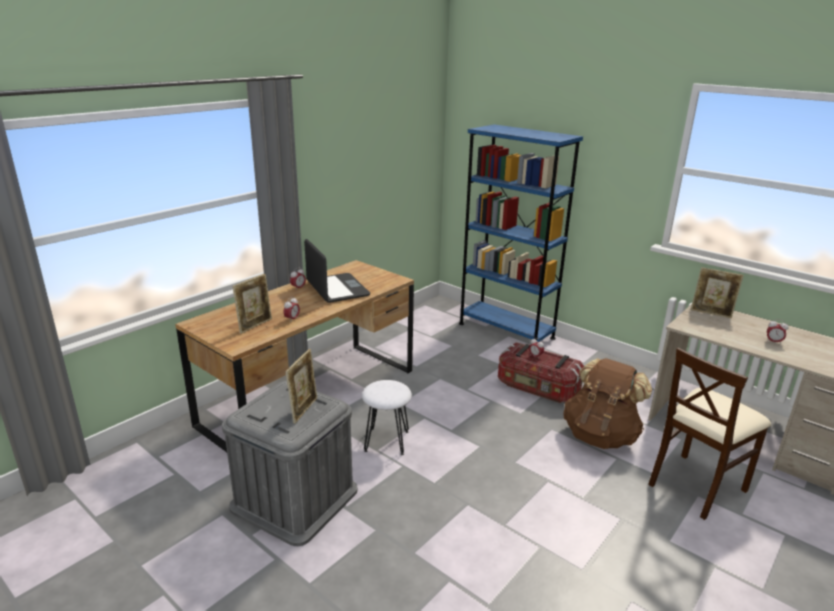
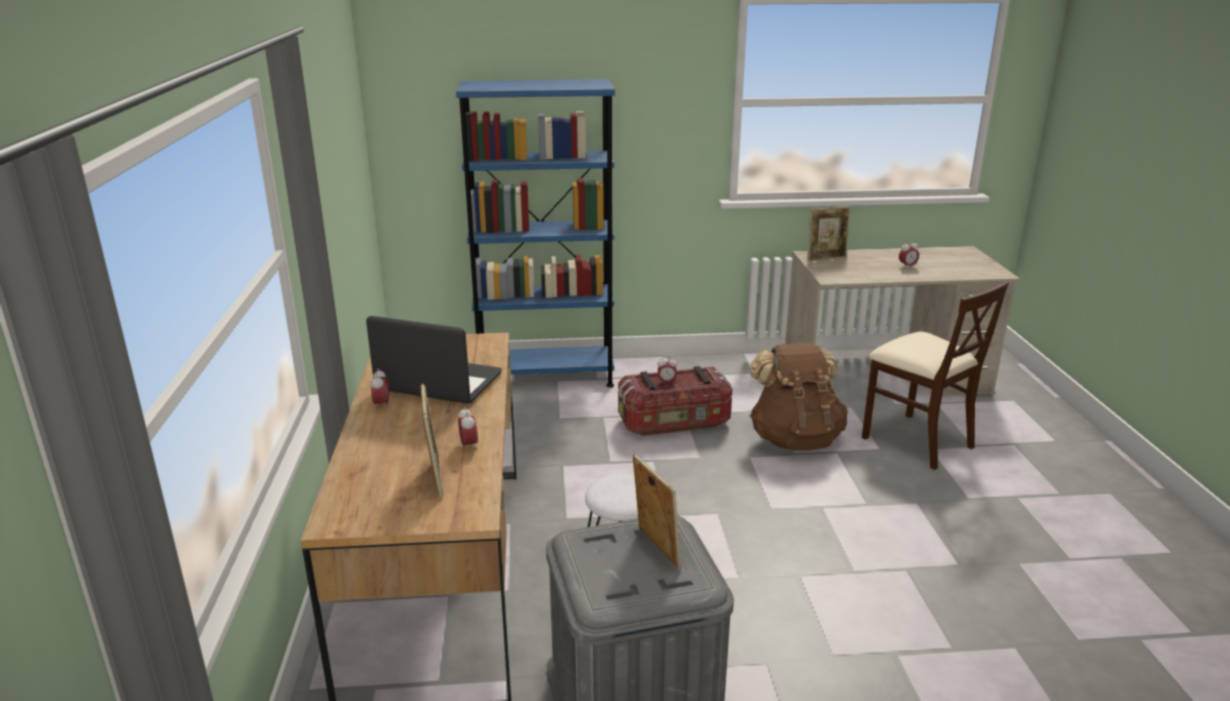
camera: 45 degrees left, 0 degrees up
(696, 485) = (917, 441): beige chair -> beige chair turned 45 degrees counterclockwise

